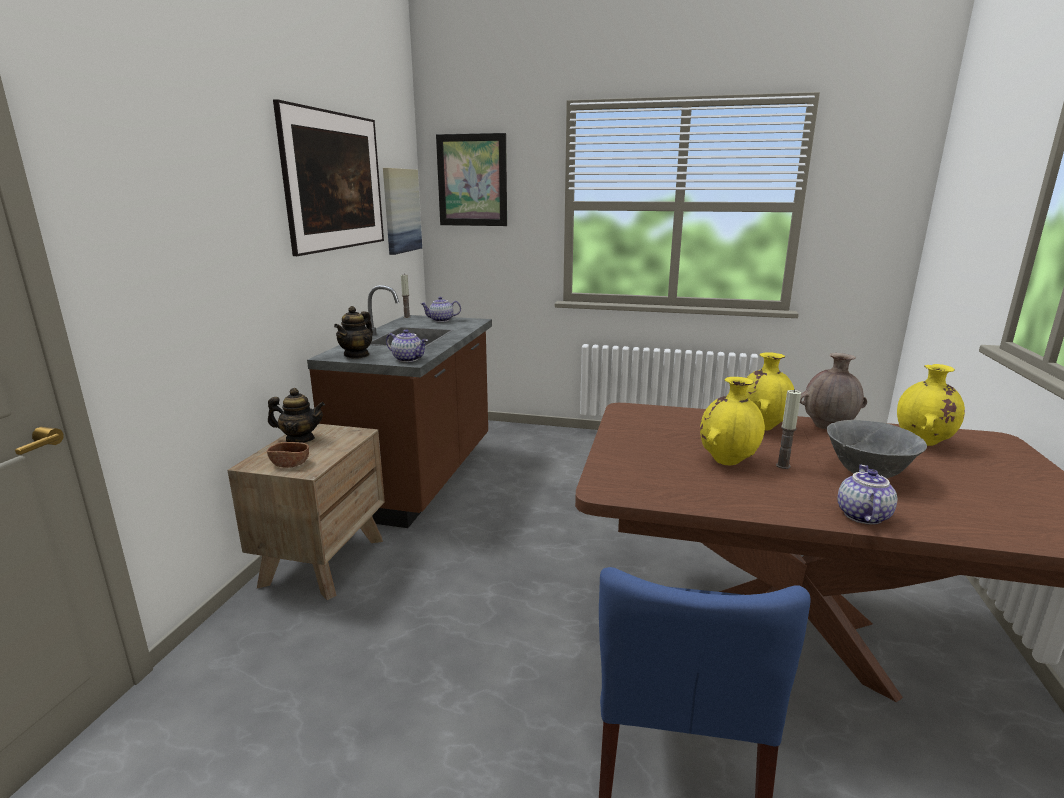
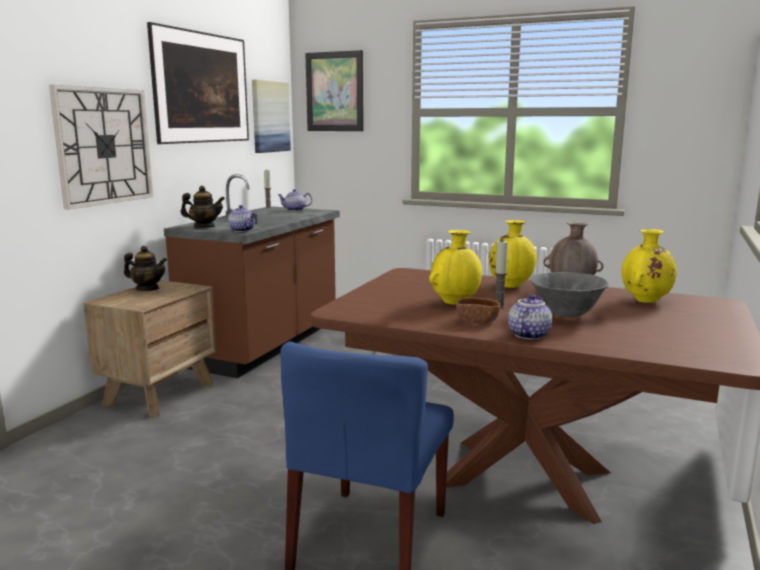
camera: 10 degrees right, 5 degrees down
(235, 266) = (104, 146): none -> wall clock
(290, 463) = (130, 302): brown bowl -> brown bowl (477, 321)
(357, 355) = (204, 227): teapot -> teapot turned 120 degrees counterclockwise

